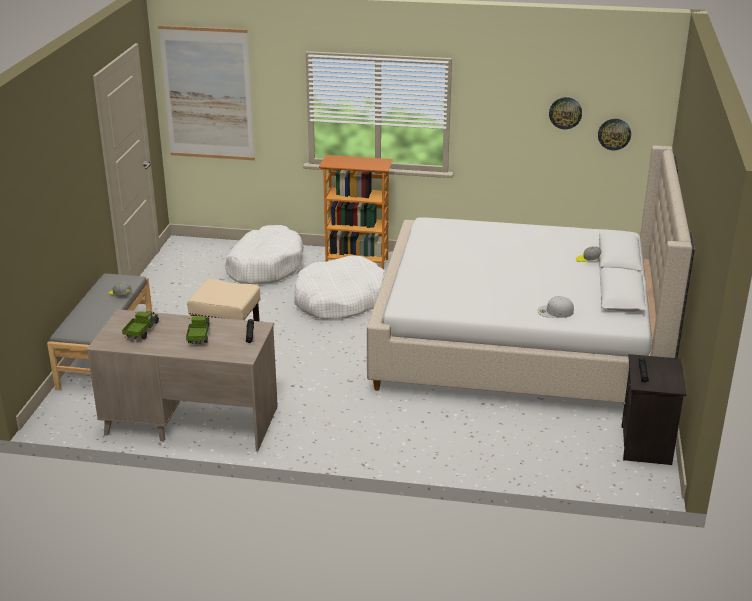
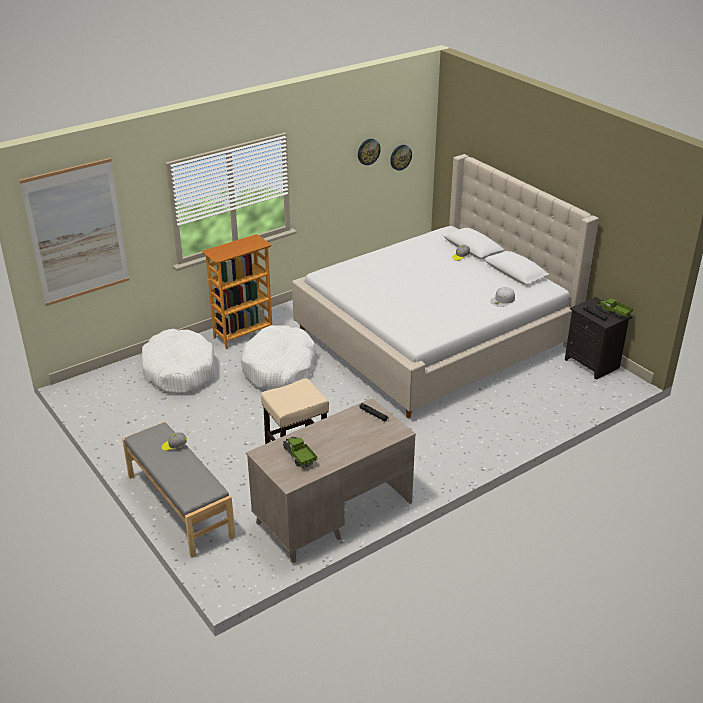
camera: 45 degrees left, 5 degrees up
(199, 336) = (344, 436): toy truck -> toy truck (613, 313)

